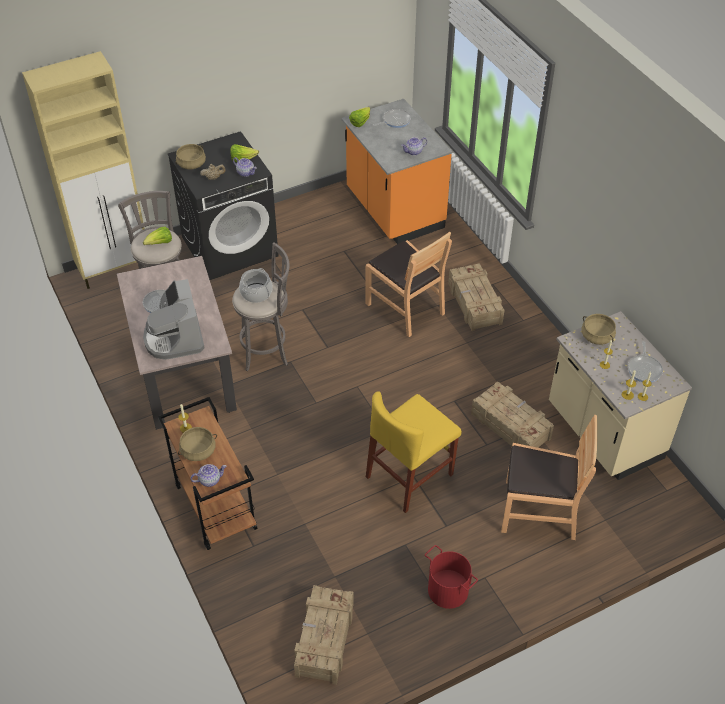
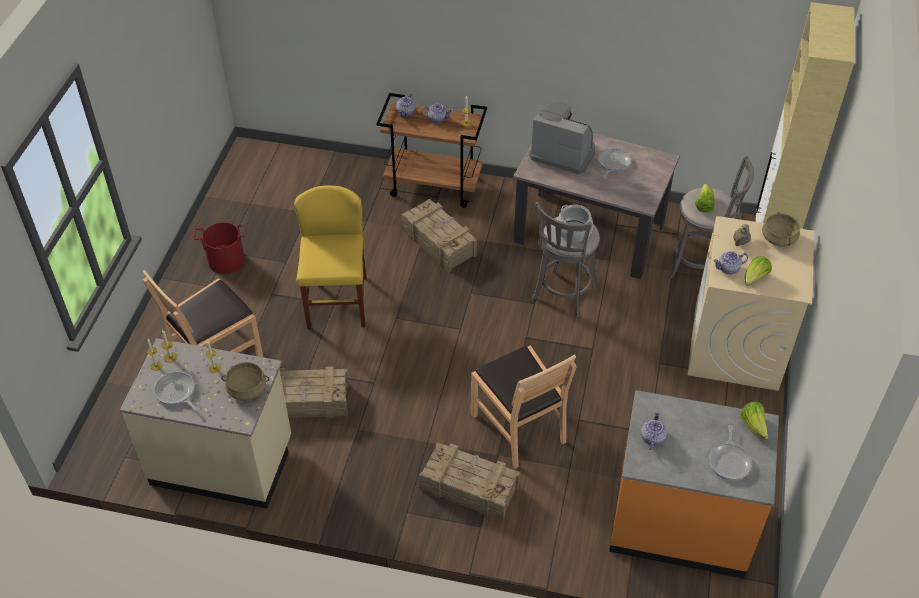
camera: 130 degrees right, 0 degrees up
(198, 451) = (437, 119): beige cooking pot -> teapot
(230, 246) = (736, 347): black washing machine -> beige washing machine
(324, 640) = (272, 182): crate -> crate (439, 242)
(405, 308) = (519, 427): brown chair -> brown chair turned 120 degrees counterclockwise

